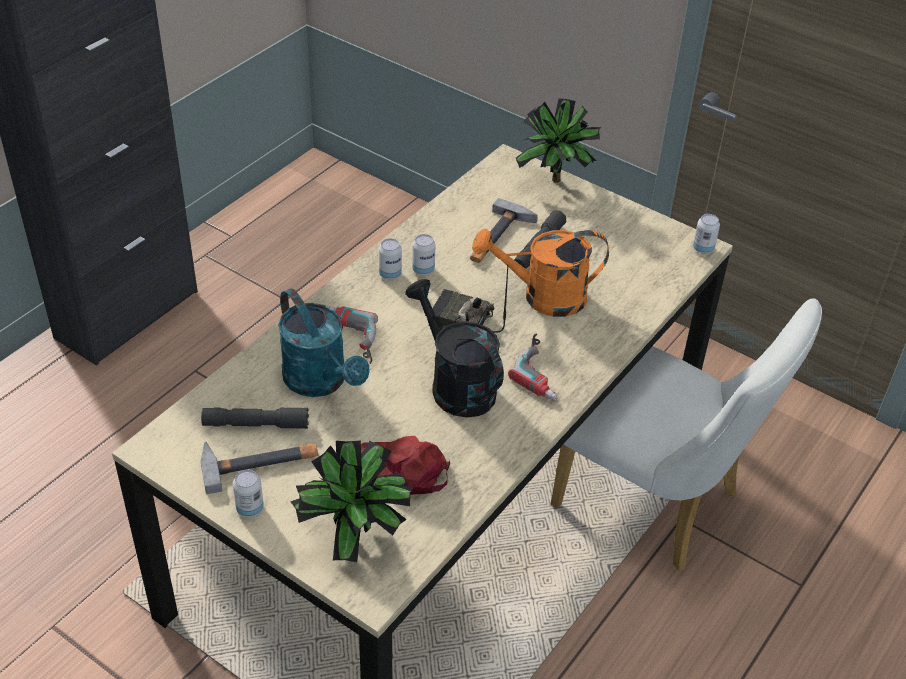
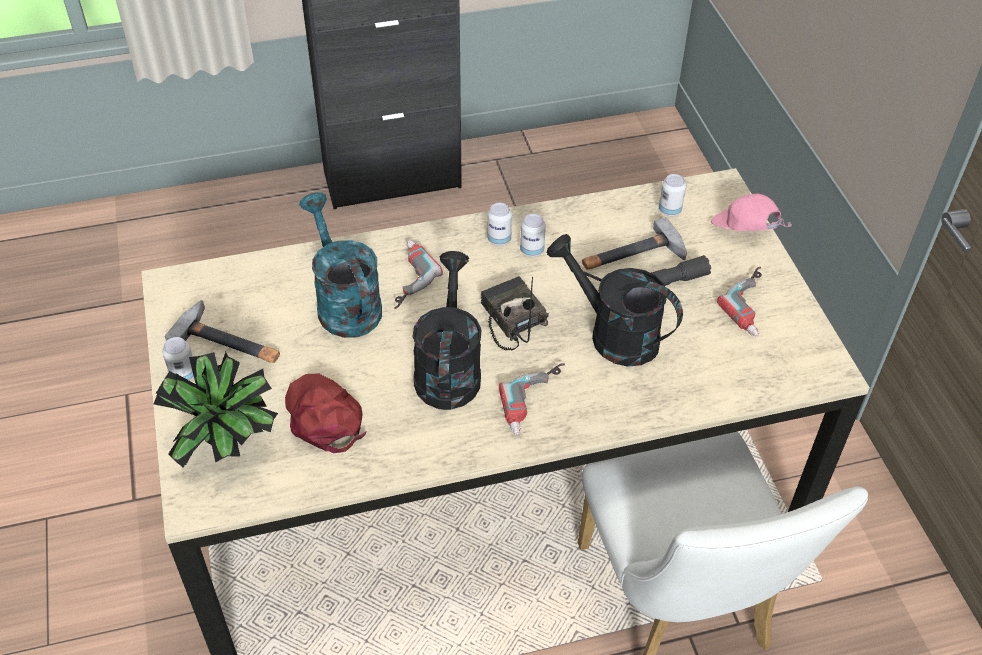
camera: 40 degrees right, 5 degrees up
(256, 424) = (259, 309): grey flashlight -> none
(321, 382) = (344, 302): turquoise watering can -> turquoise watering can turned 150 degrees clockwise
(543, 297) = (613, 334): orange watering can -> black watering can
(554, 184) = (744, 231): potted plant -> pink cap
(613, 230) = (755, 306): none -> power drill
(703, 249) = (831, 374): can -> can (669, 210)

